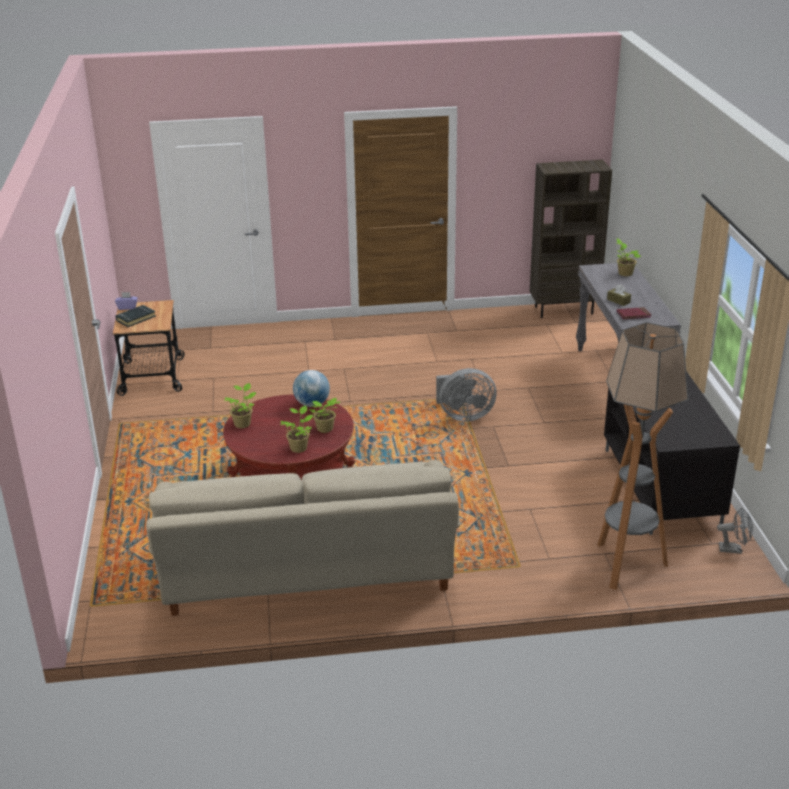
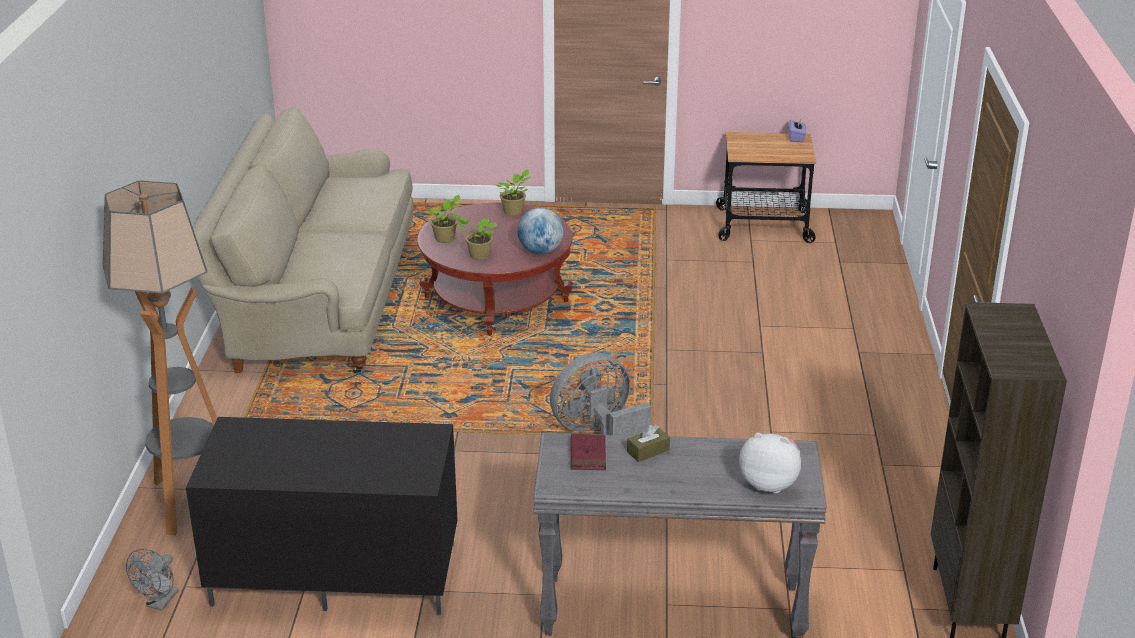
camera: 100 degrees right, 0 degrees up
(135, 318) = (763, 142): black book -> none
(463, 415) = (598, 433): grey fan -> grey fan turned 60 degrees clockwise
(624, 273) = (769, 483): potted plant -> plush toy

